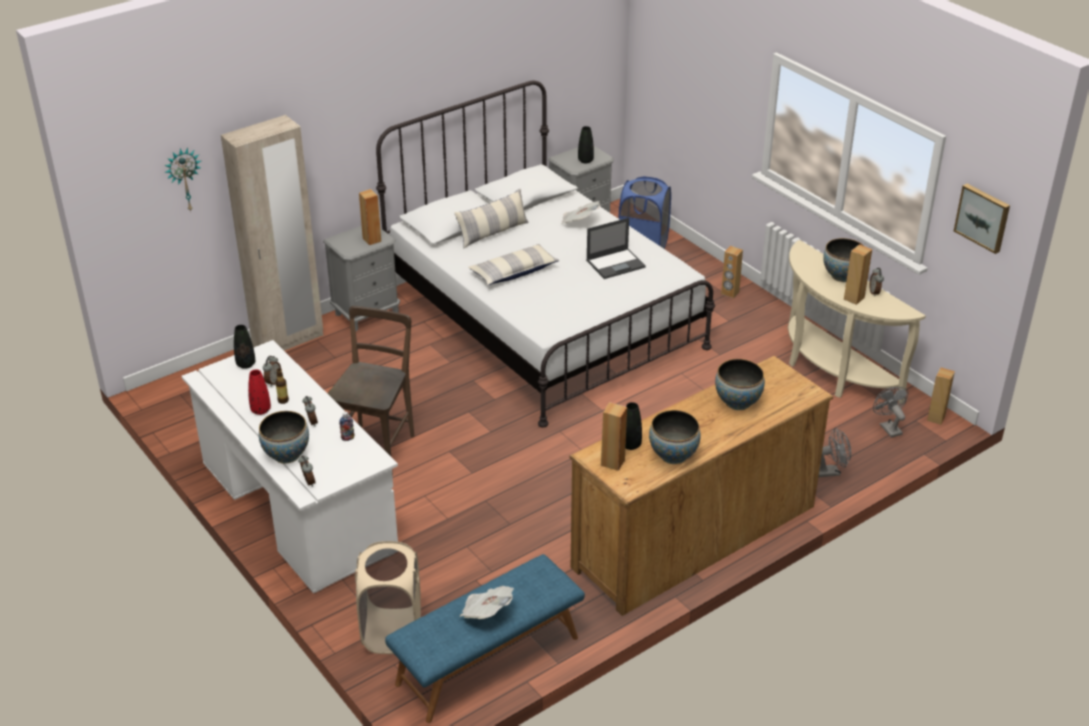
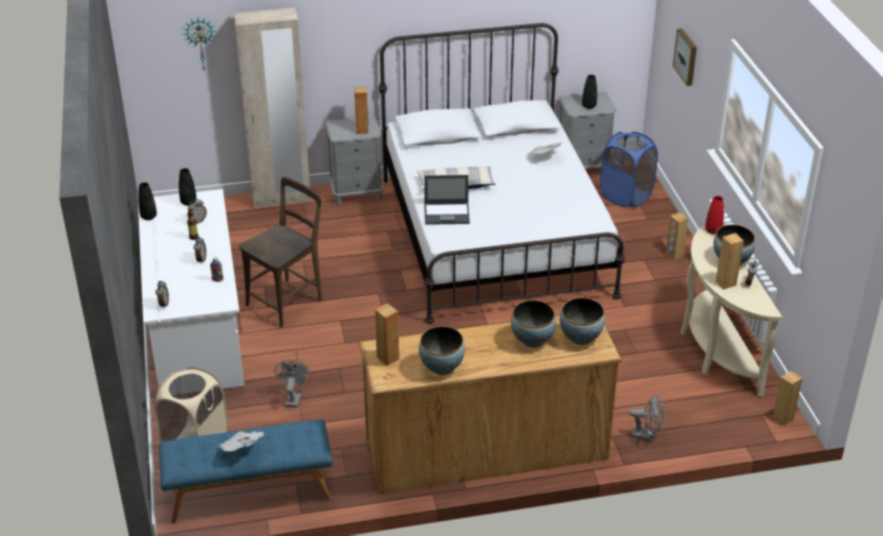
camera: 25 degrees right, 0 degrees up
(261, 410) = (172, 240): red vase -> red vase (713, 230)
(286, 455) = (164, 279): bowl -> bowl (580, 337)
(493, 233) = (464, 148): pillow -> none
(616, 263) = (547, 199): laptop -> laptop (447, 214)
(630, 445) = (413, 348): black vase -> black vase (148, 217)
(888, 427) = (730, 413): grey fan -> grey fan (293, 397)
(983, 217) = (837, 234): picture -> picture (686, 56)

